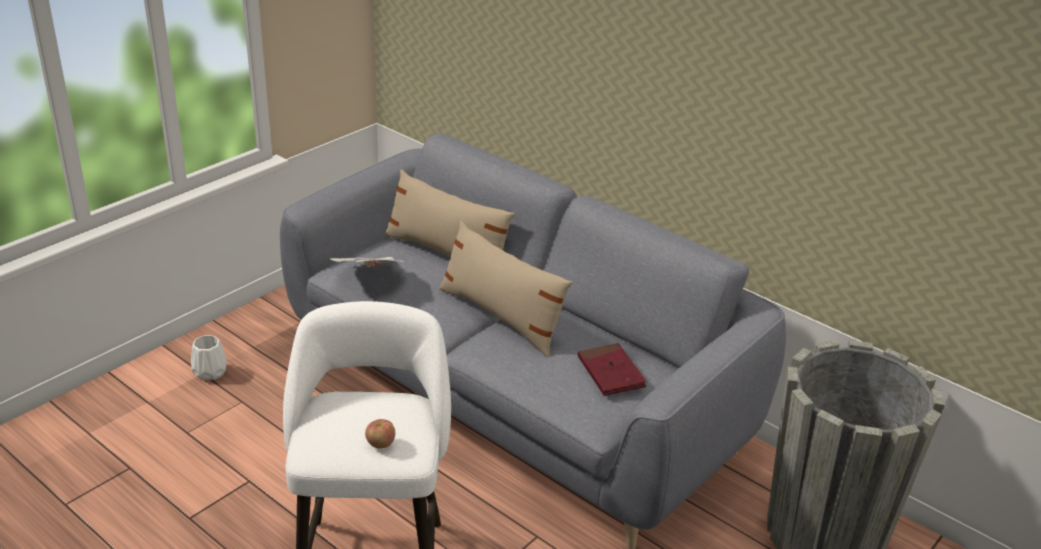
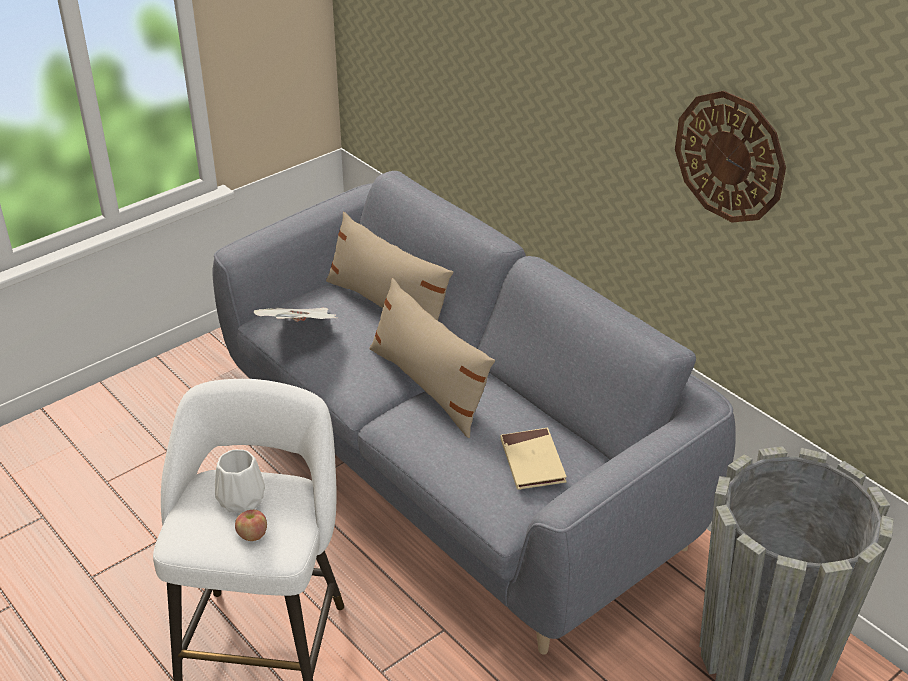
camera: 10 degrees right, 5 degrees up
(211, 372) = (143, 415): white vase -> white vase (243, 499)
(611, 373) = (532, 462): red book -> beige book
(776, 87) = (730, 157): none -> wall clock

